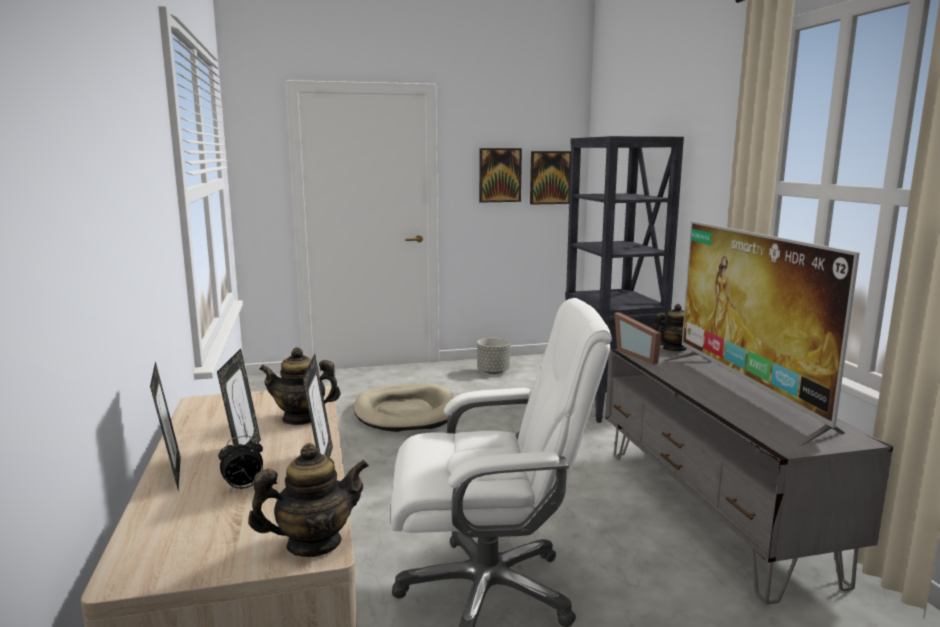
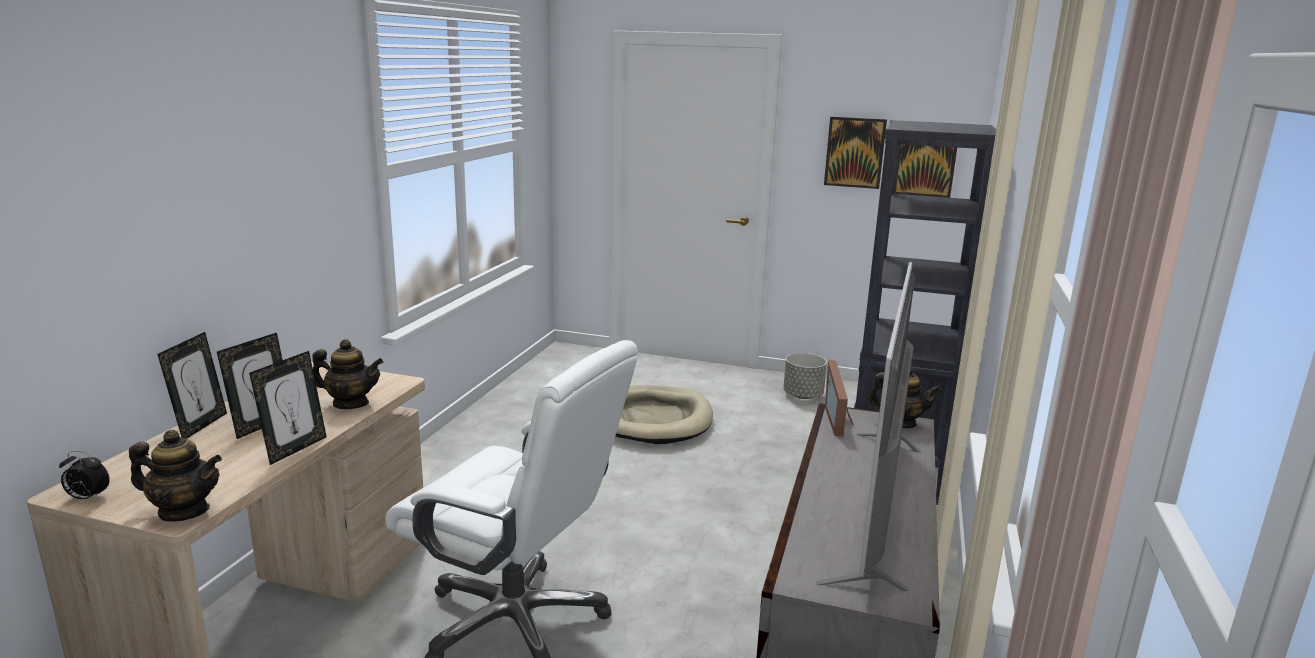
camera: 30 degrees right, 5 degrees up
(243, 488) = (219, 452): alarm clock -> alarm clock (87, 498)
(301, 418) = (350, 404): teapot -> teapot turned 150 degrees clockwise

